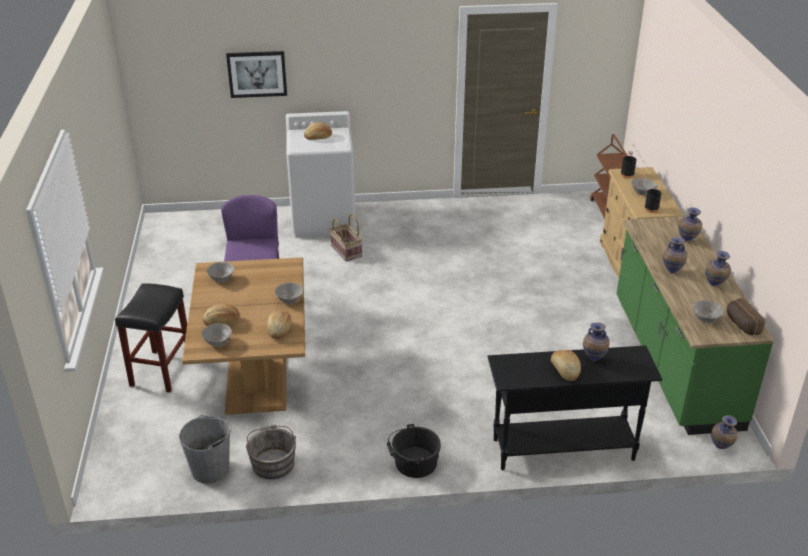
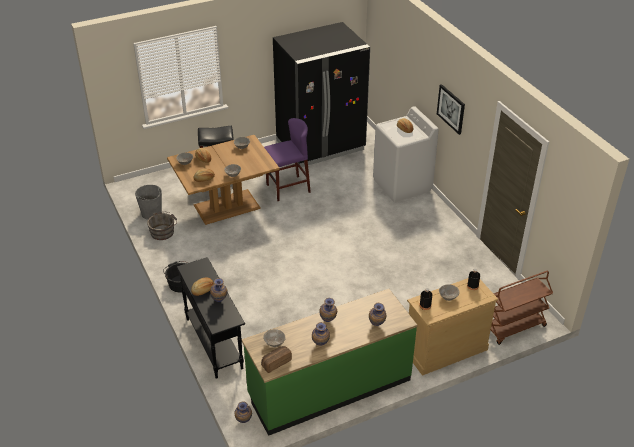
camera: 70 degrees right, 5 degrees up
(180, 261) = (321, 146): none -> black fridge
(257, 74) = (409, 70): picture -> picture (451, 109)
(347, 251) = (372, 204): basket -> none

